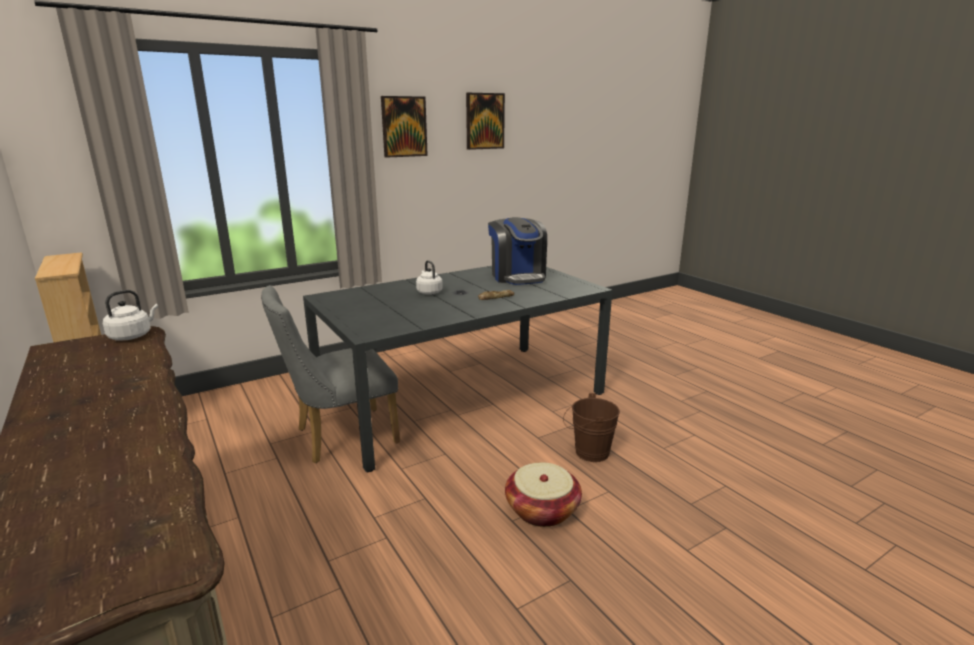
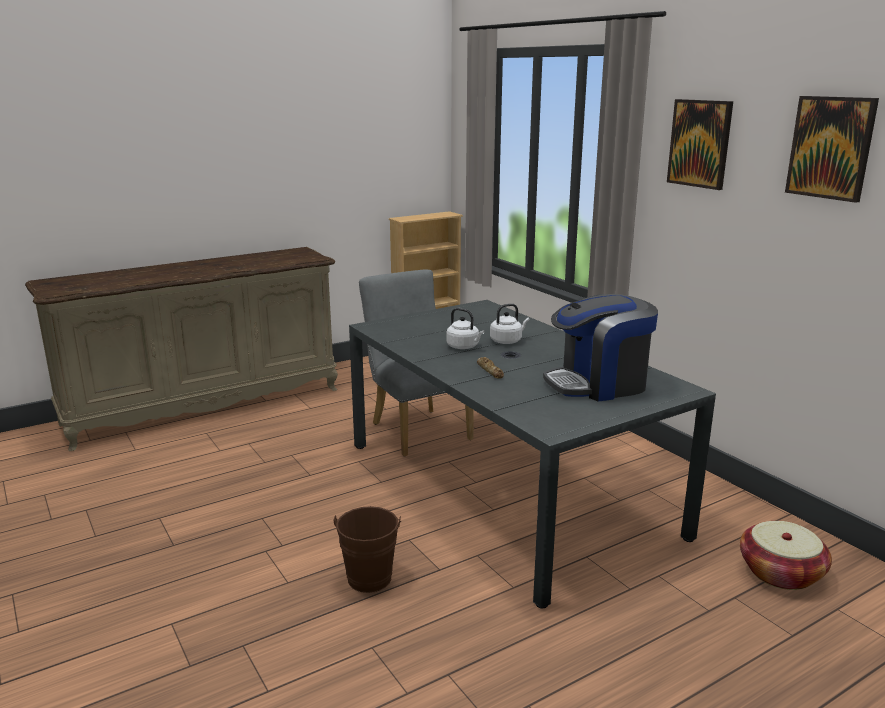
camera: 90 degrees right, 0 degrees up
(132, 336) = (312, 258): white kettle -> white kettle (464, 347)
(542, 510) = (270, 535): basket -> basket (780, 573)

